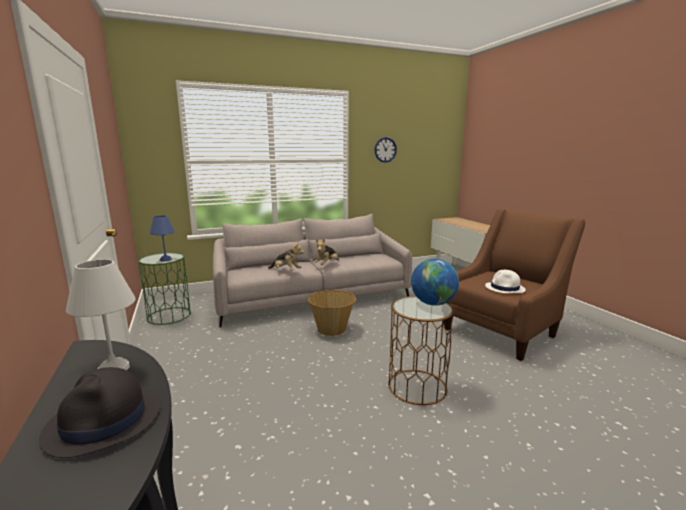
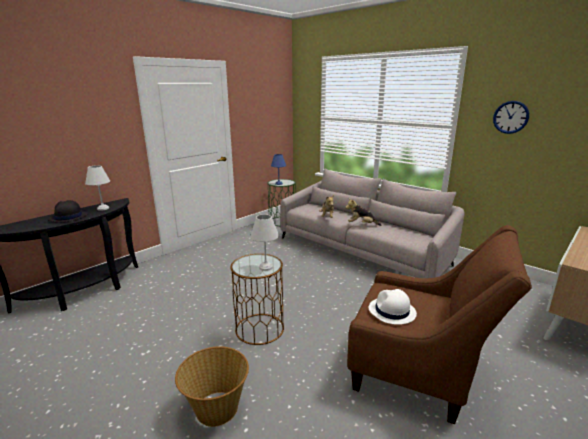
camera: 65 degrees right, 5 degrees up
(332, 329) = (317, 273): basket -> basket (216, 409)
(433, 303) = (266, 267): globe -> white table lamp

